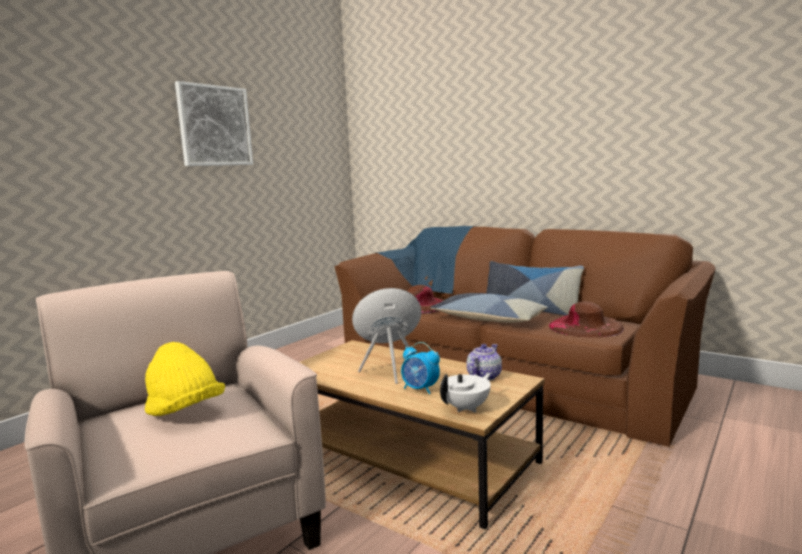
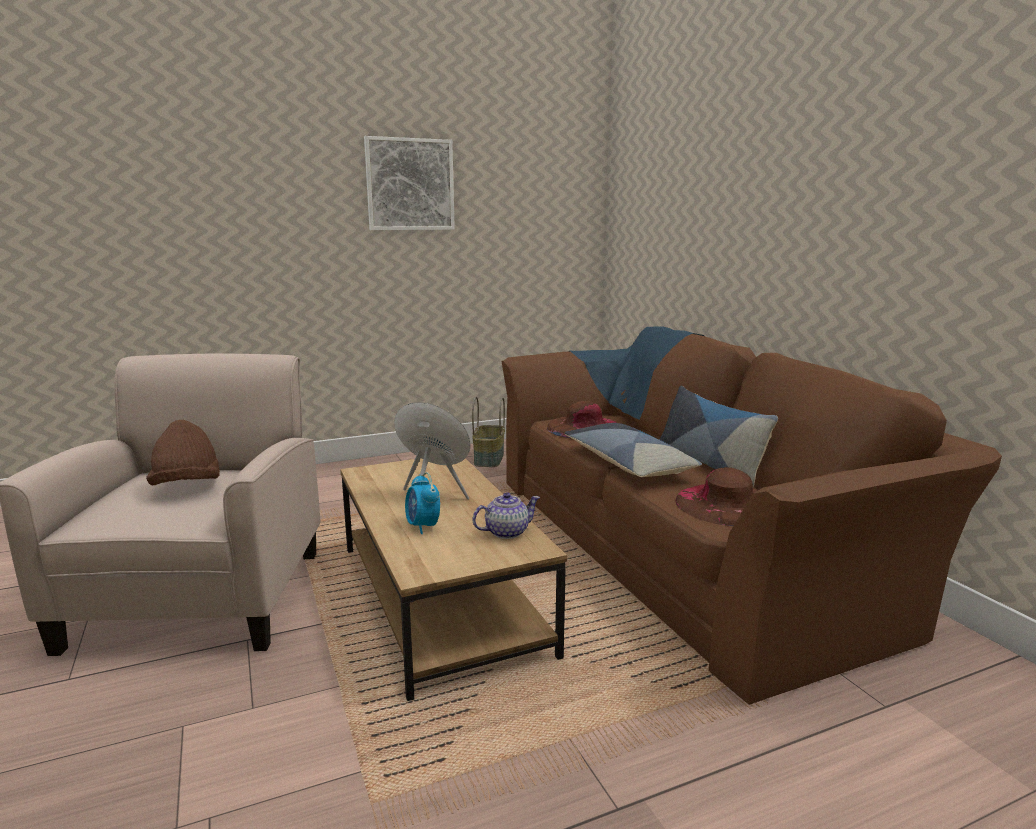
camera: 30 degrees right, 5 degrees up
(185, 411) = (187, 487): yellow hat -> brown hat
(308, 355) = (489, 459): none -> basket
(466, 408) = (427, 561): white teapot -> none

